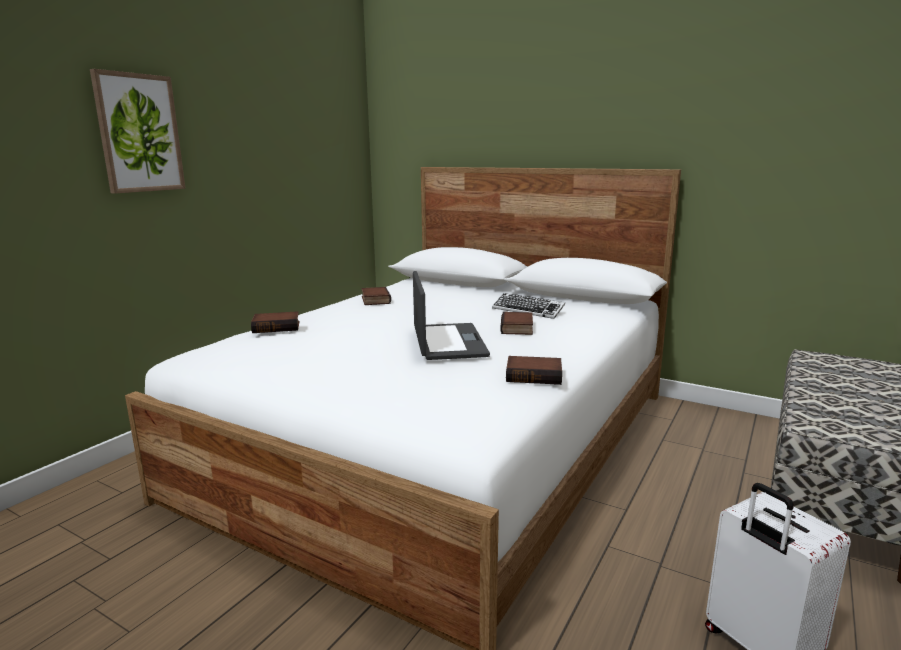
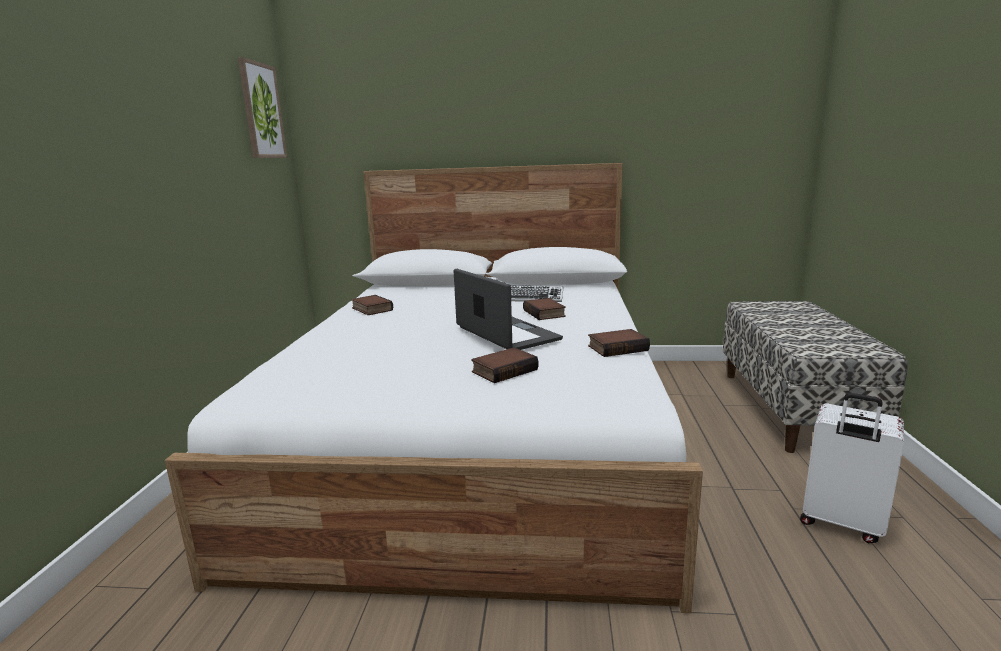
camera: 25 degrees left, 0 degrees up
(139, 133) = (82, 131): picture -> picture (261, 111)
(277, 327) = (314, 348): book -> book (504, 370)

